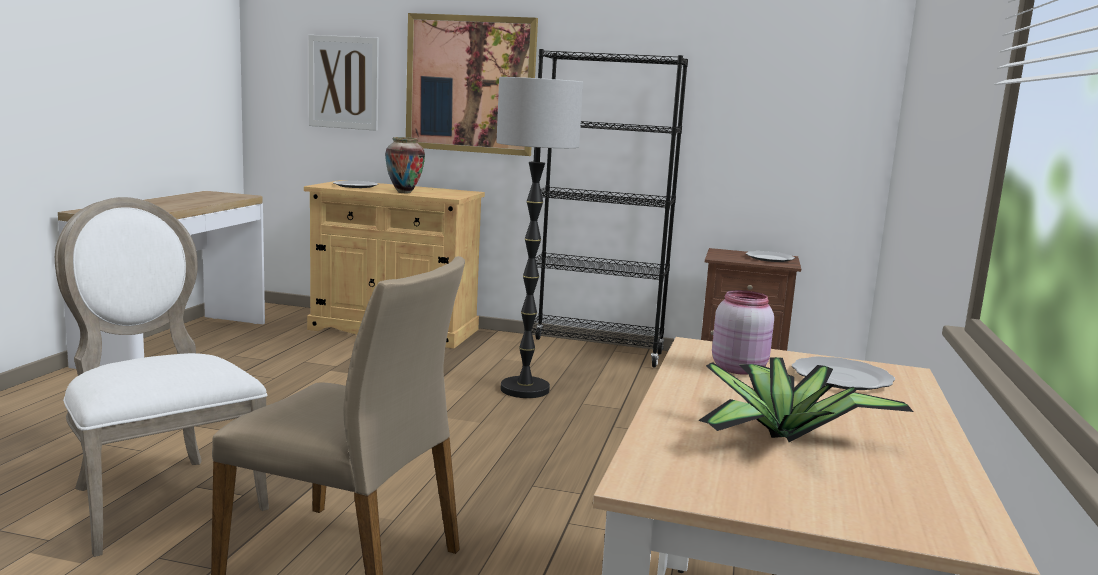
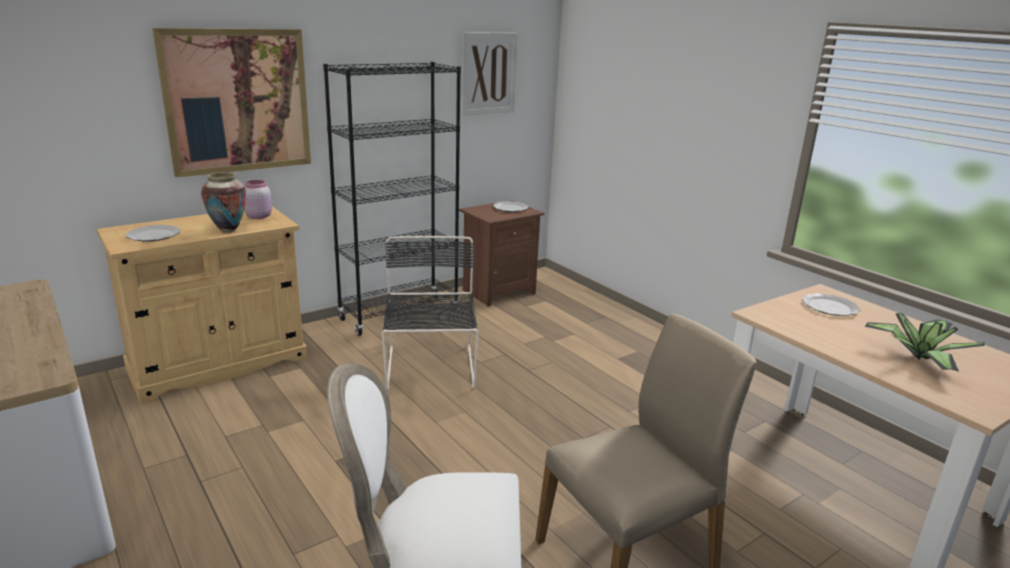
camera: 50 degrees left, 10 degrees up
(344, 82) = (73, 115): picture -> picture (488, 73)
(525, 389) = (430, 369): floor lamp -> black chair
(739, 368) = (804, 322): pink jar -> pink jar (258, 216)

